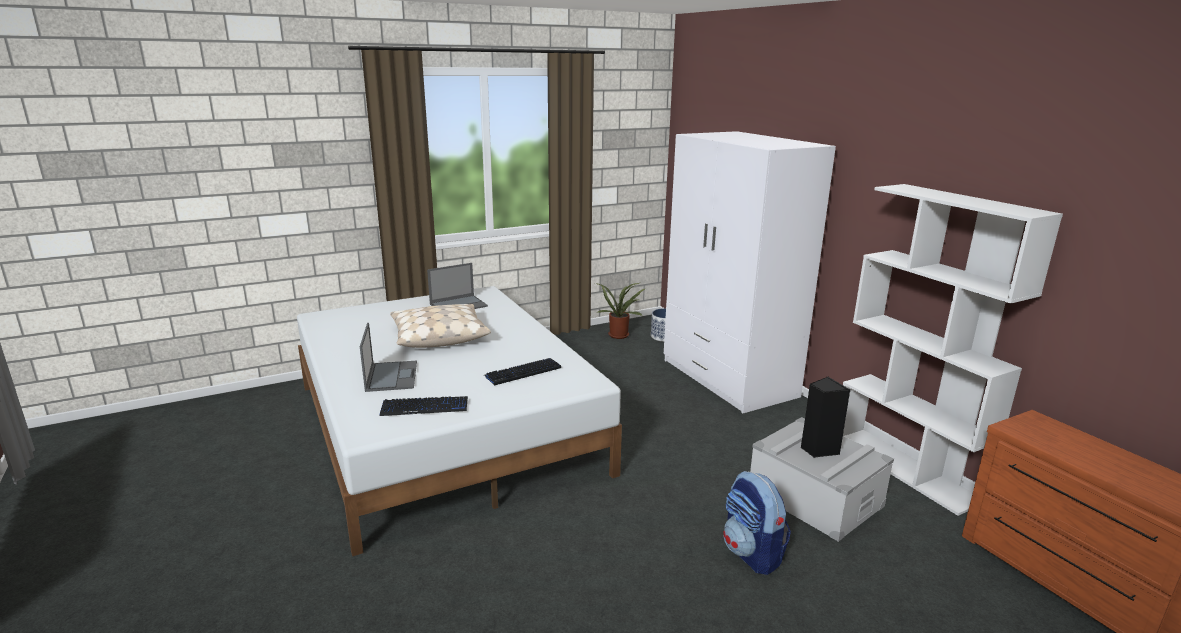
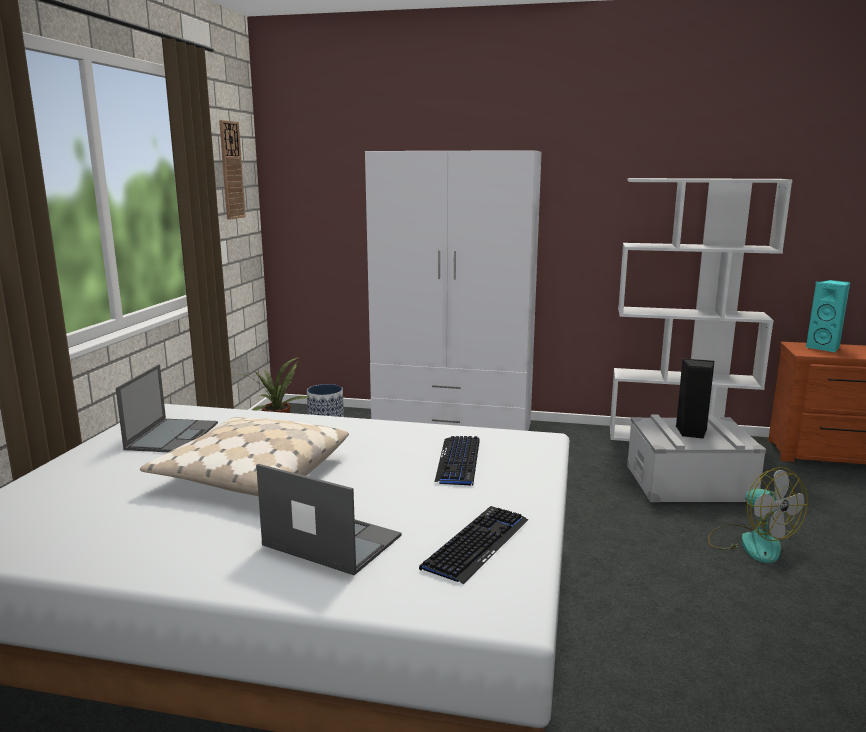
camera: 50 degrees left, 5 degrees down
(630, 135) = (231, 170): none -> wall clock
(752, 554) = (750, 542): backpack -> fan
(1060, 434) = (825, 348): none -> turquoise speaker

